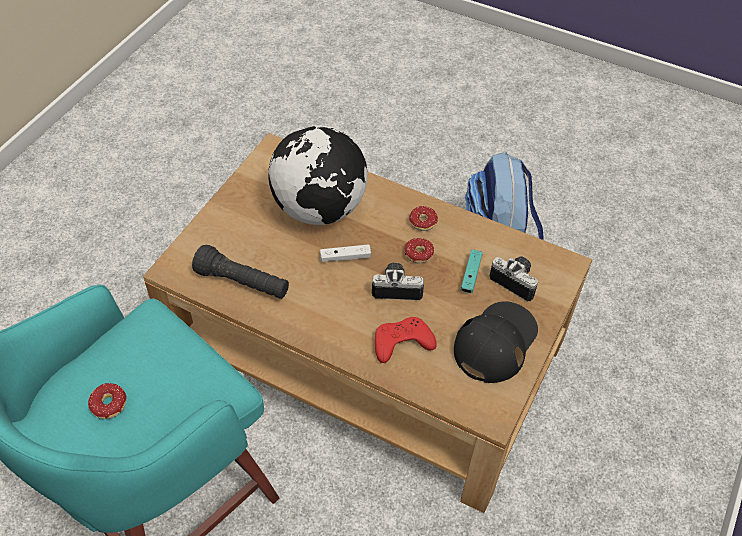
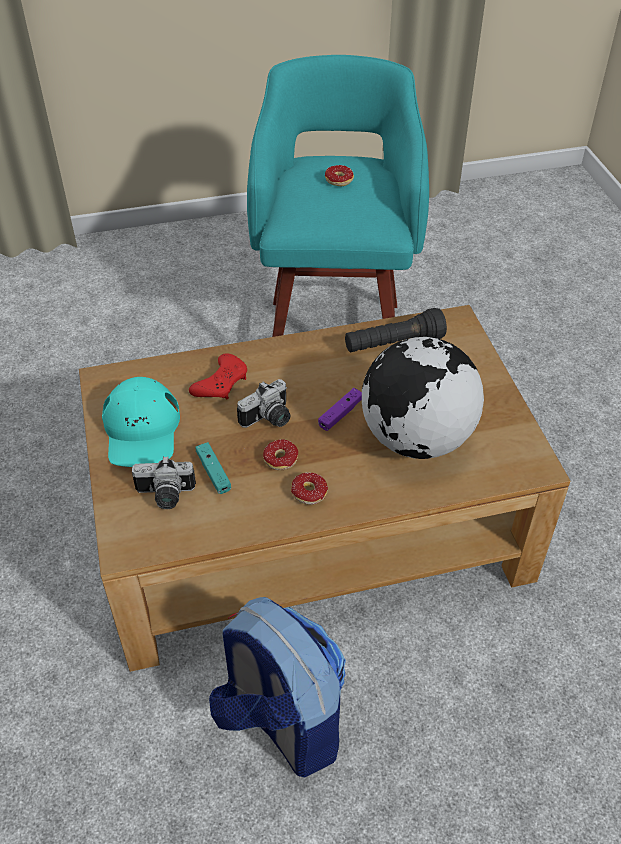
camera: 140 degrees right, 5 degrees down
(345, 257) = (340, 414): white game controller -> purple game controller
(495, 342) = (142, 430): black cap -> turquoise cap

